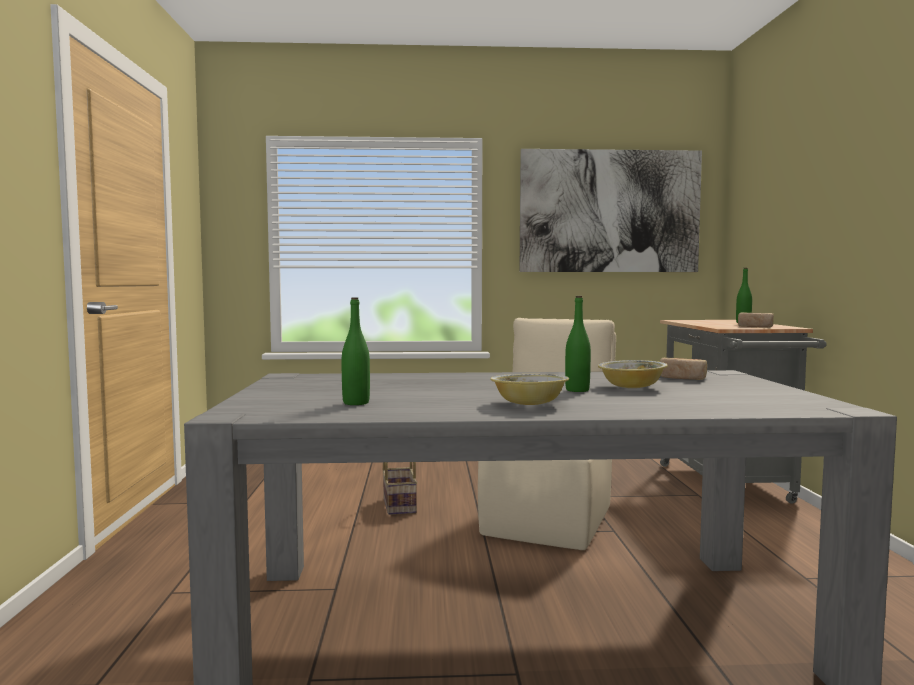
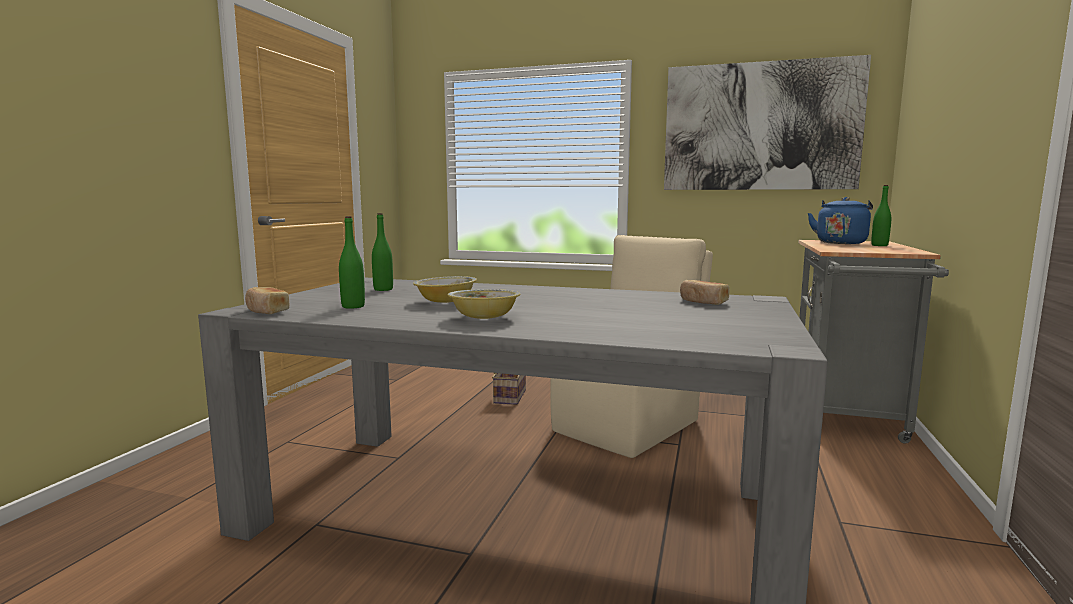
camera: 20 degrees right, 5 degrees up
(577, 390) = (564, 307): green bottle -> green bottle (383, 289)
(631, 387) = (623, 308): bowl -> bowl (445, 301)
(705, 321) = (841, 243): none -> blue kettle
(755, 327) = (874, 250): bread -> bread (266, 311)

